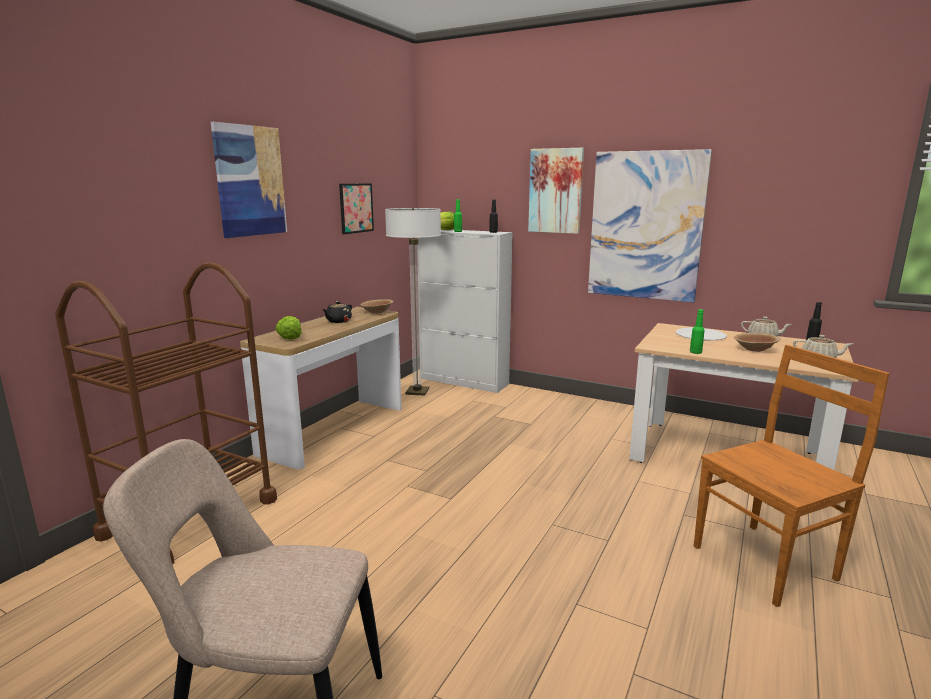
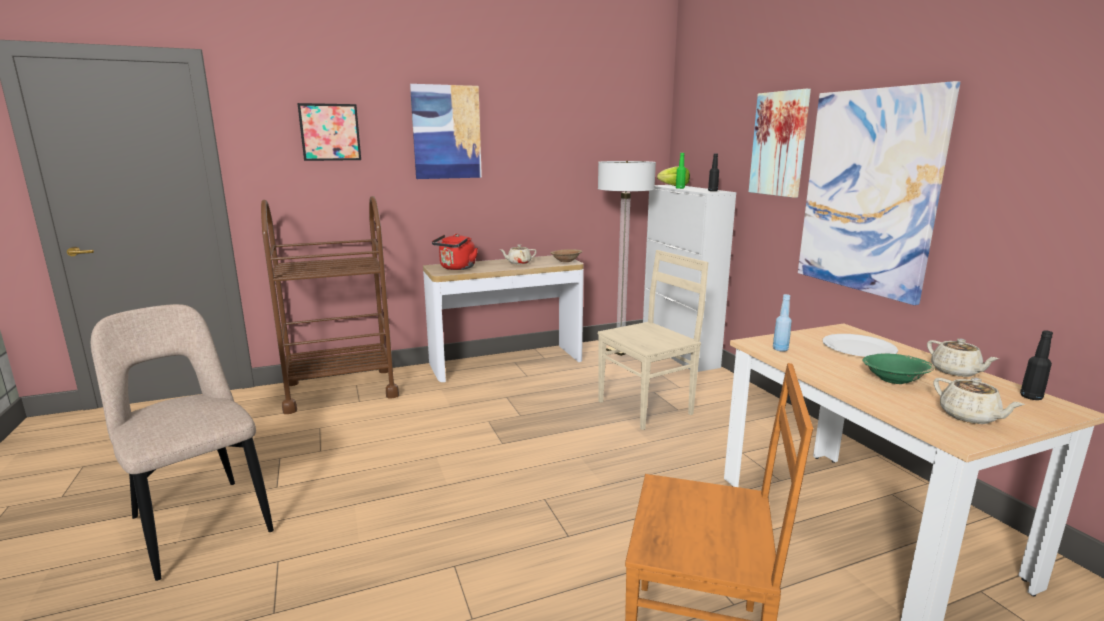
camera: 40 degrees right, 0 degrees up
(289, 337) = (456, 268): lettuce -> red kettle
(338, 321) = (518, 263): black teapot -> beige teapot
(356, 208) = (573, 159): picture -> picture (330, 132)
(508, 429) = (647, 407): none -> beige chair
(672, 346) = (780, 349): none -> blue bottle
(695, 352) = (792, 362): green bottle -> none
(754, 349) = (894, 380): brown bowl -> green bowl

